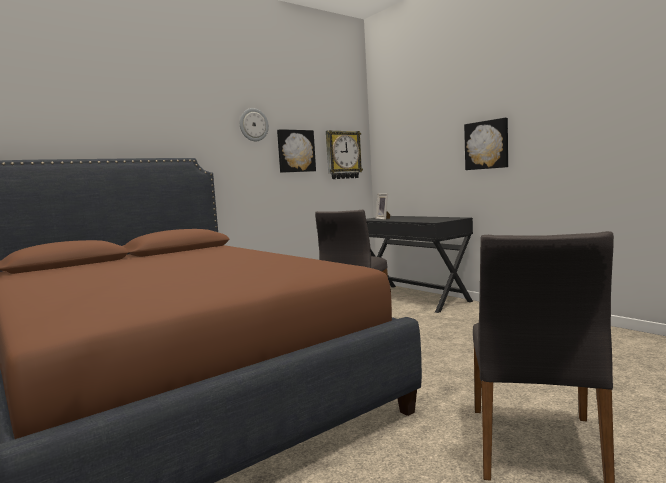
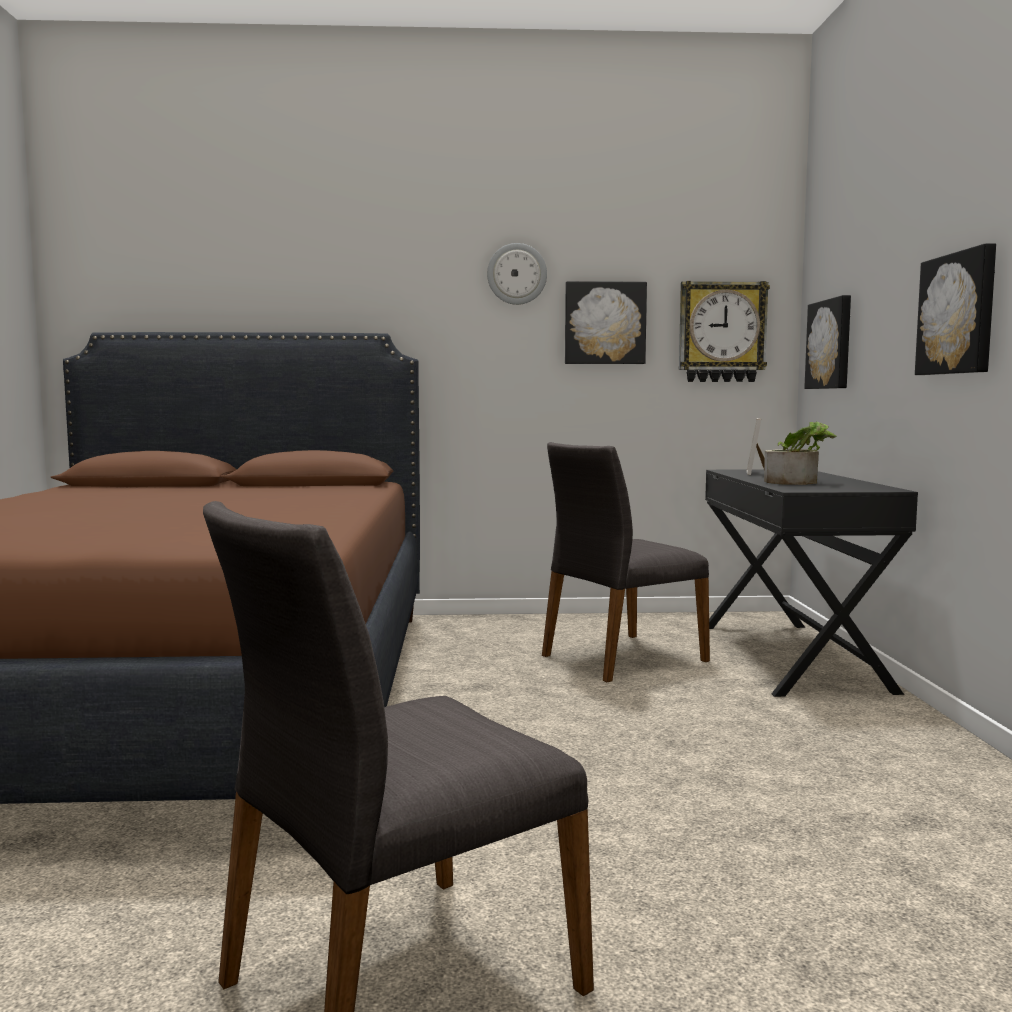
camera: 35 degrees right, 0 degrees up
(398, 159) = (831, 344): none -> picture
(418, 219) = (798, 482): none -> potted plant

